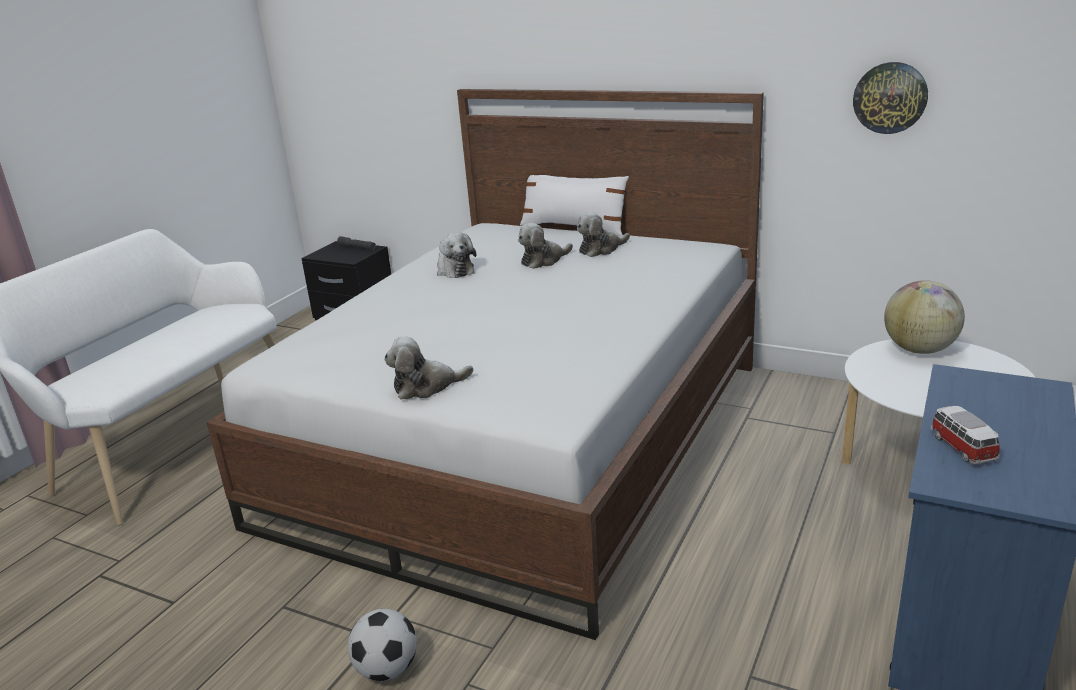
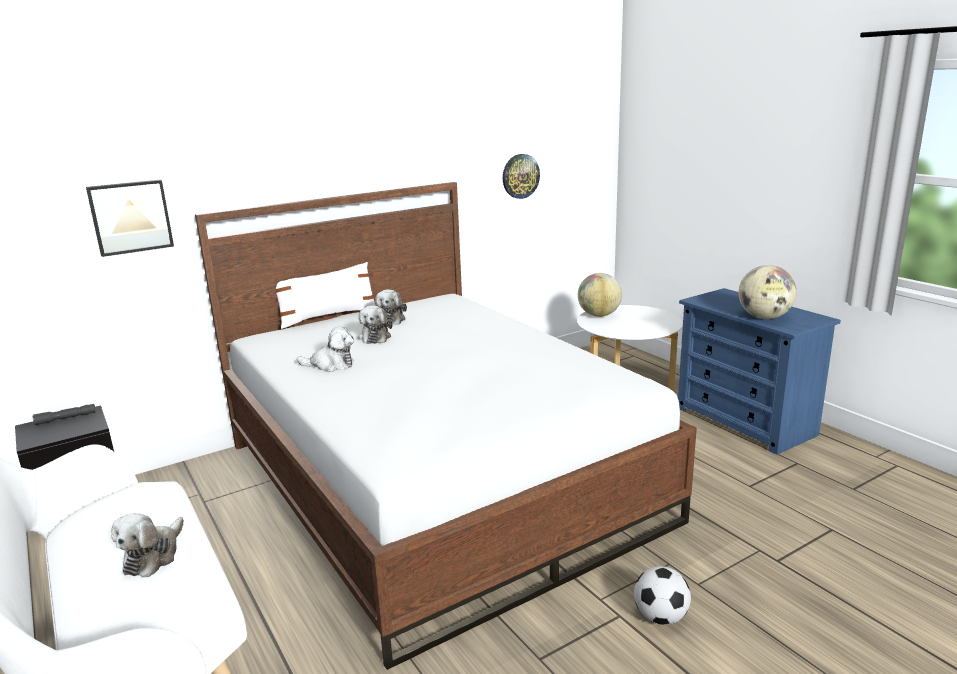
camera: 60 degrees left, 5 degrees down
(413, 83) = (130, 217): none -> picture
(426, 386) = (541, 411): plush toy -> plush toy (153, 556)
(961, 447) = (764, 317): toy car -> globe

